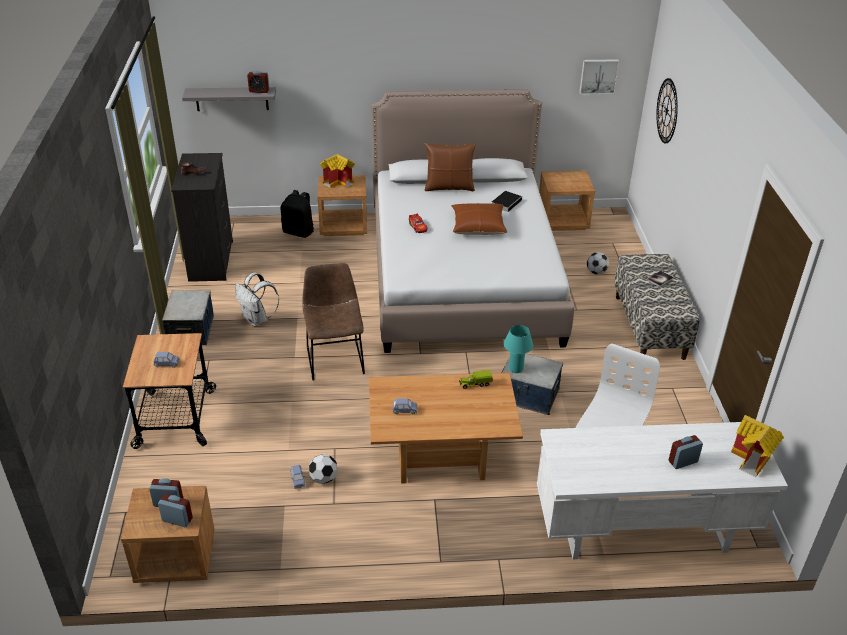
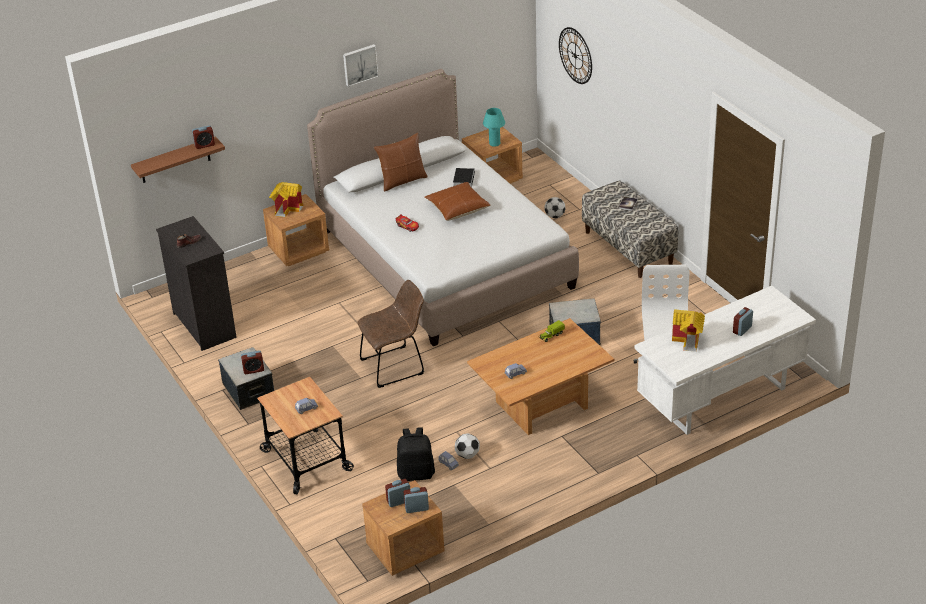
camera: 25 degrees left, 0 degrees up
(189, 311) = (253, 370): none -> alarm clock
(232, 99) = (175, 160): grey shelf -> brown shelf
(257, 319) = (299, 360): white backpack -> none
(299, 232) = (262, 270): black backpack -> black backpack (416, 473)
(334, 358) = (395, 366): brown chair -> brown chair turned 105 degrees clockwise
(516, 369) = (562, 316): turquoise table lamp -> turquoise table lamp (494, 144)
(598, 76) = (495, 37): picture -> picture (360, 64)
(752, 460) = (785, 311): toy house -> toy house (689, 341)

